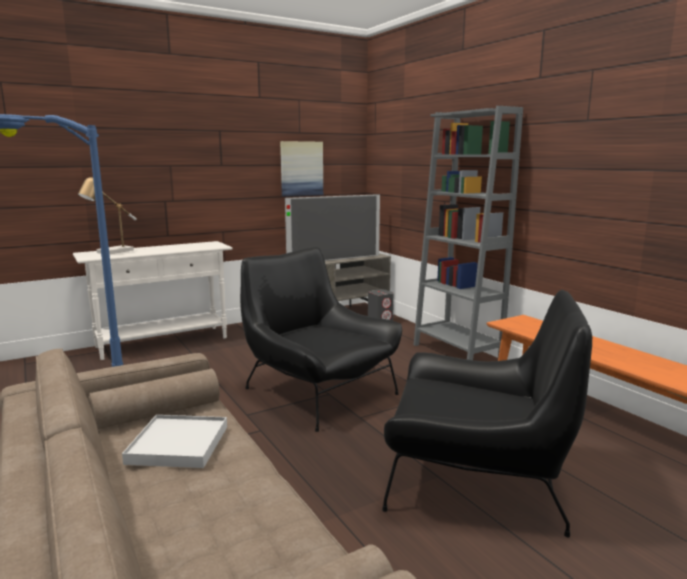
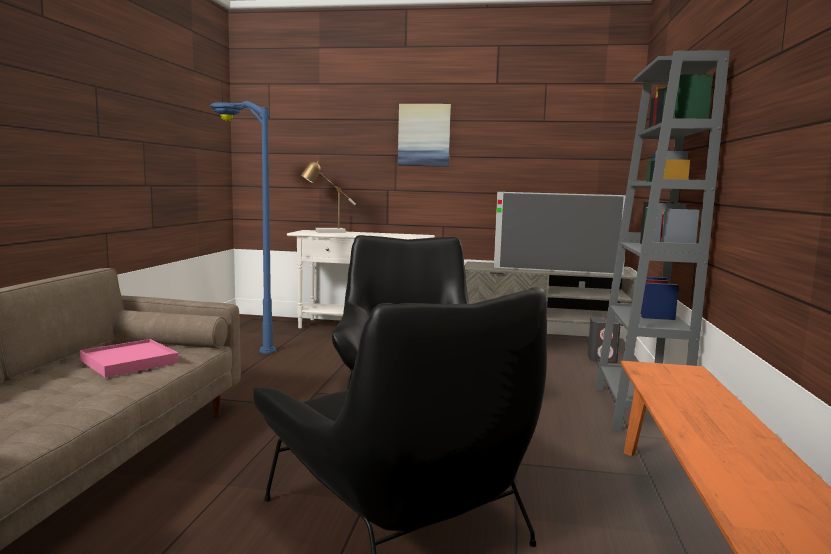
camera: 40 degrees right, 5 degrees down
(178, 444) = (130, 362): white tray -> pink tray
(301, 168) = (542, 162): picture -> picture (424, 135)

